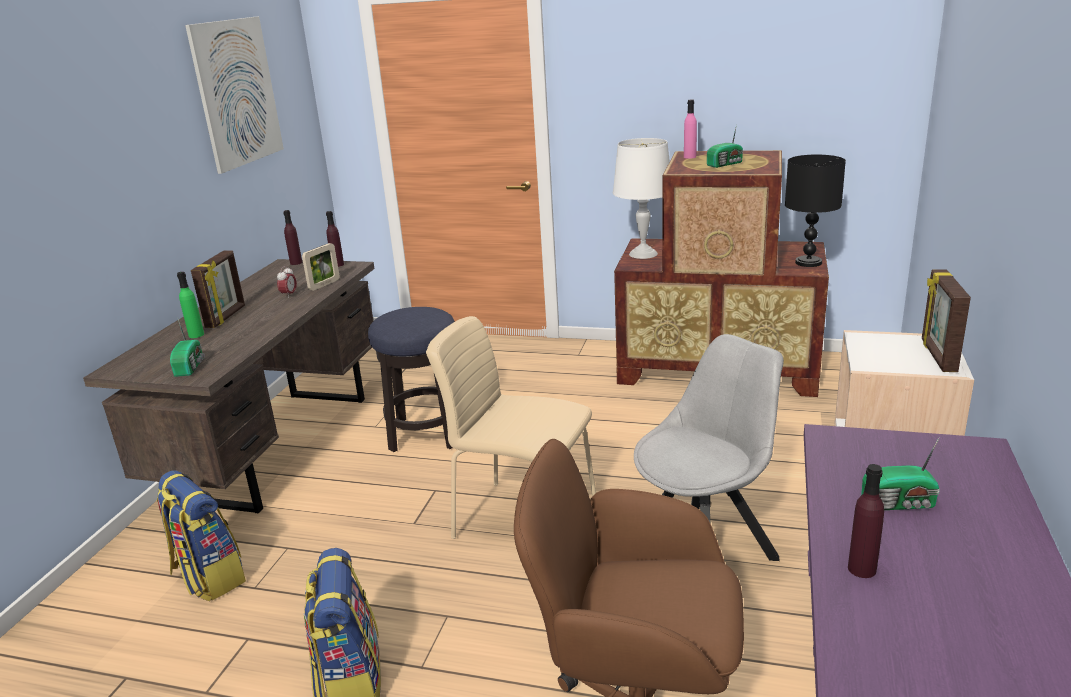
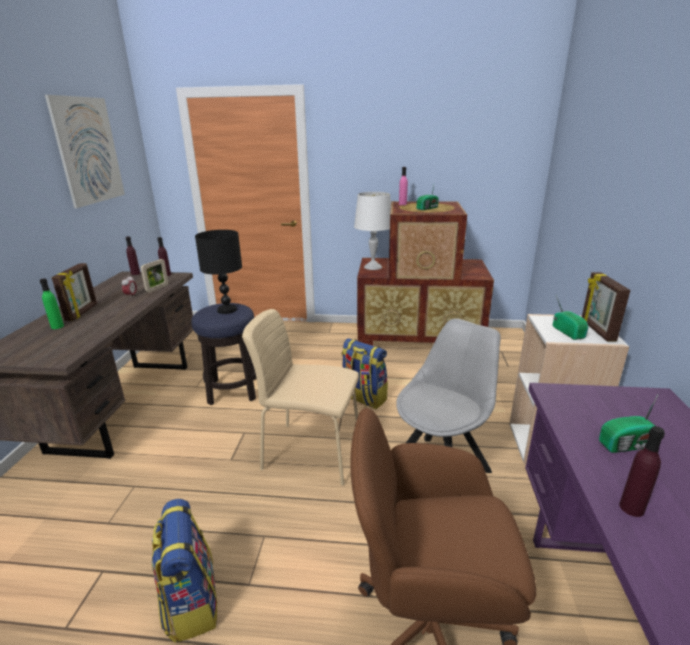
camera: 10 degrees left, 0 degrees up
(191, 366) = (51, 351): radio -> radio (568, 332)
(208, 577) = (69, 516): backpack -> backpack (363, 398)
(808, 262) = (477, 271): black table lamp -> black table lamp (226, 310)

